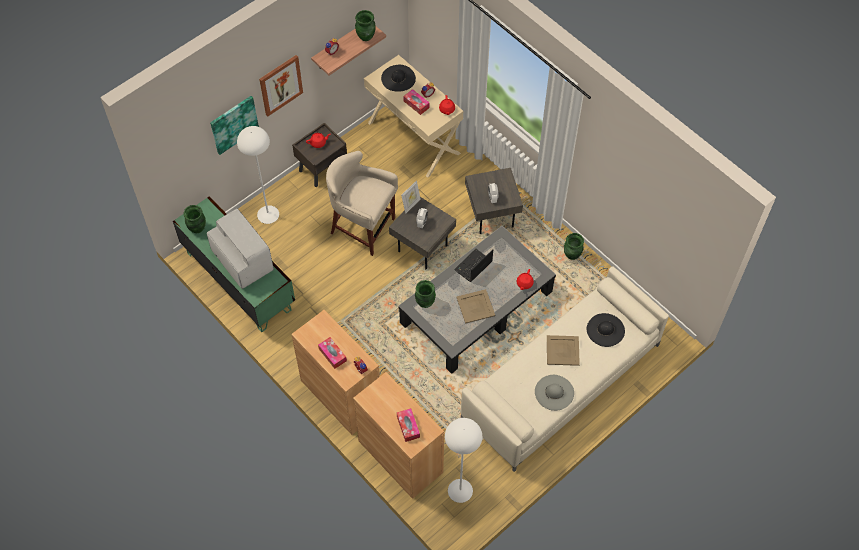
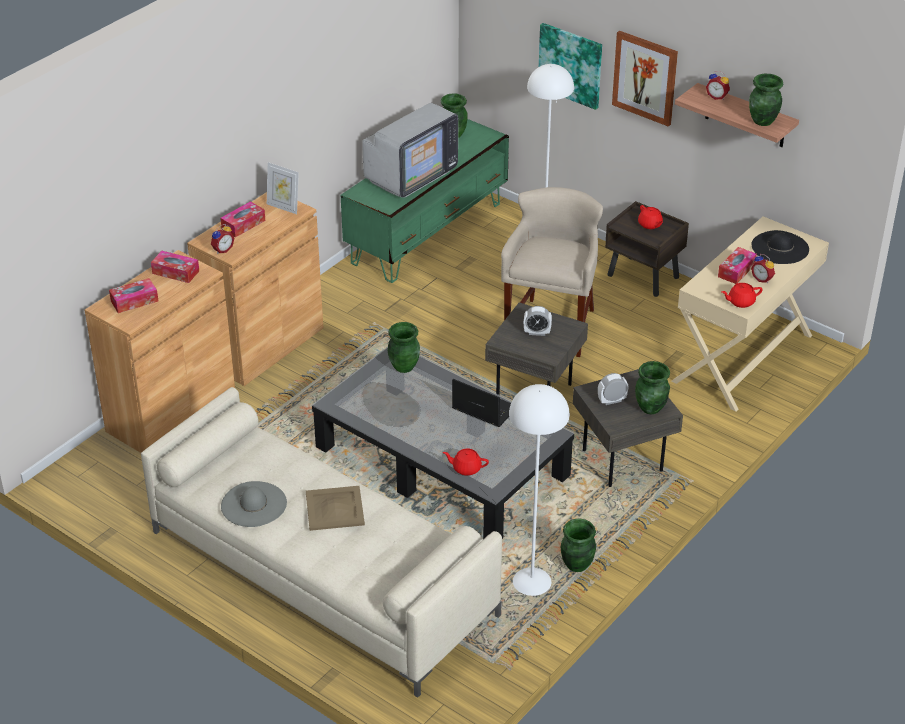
camera: 80 degrees right, 20 degrees down
(380, 400) = (175, 272): none -> tissue box
(411, 205) = (566, 318): picture frame -> picture frame (283, 207)
(460, 490) = (120, 478): white floor lamp -> white floor lamp (532, 582)
(476, 306) = (409, 419): beige tray -> none
(502, 180) = (651, 408): none -> green vase
(605, 330) = (384, 557): black hat -> none

